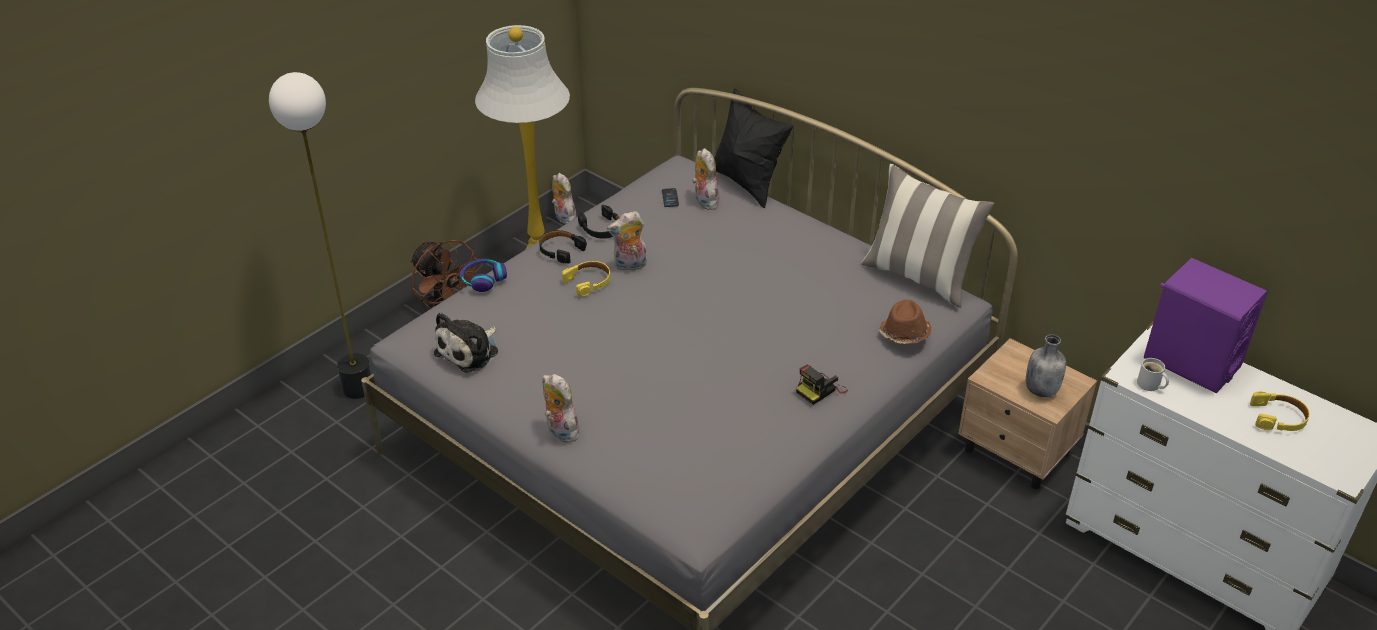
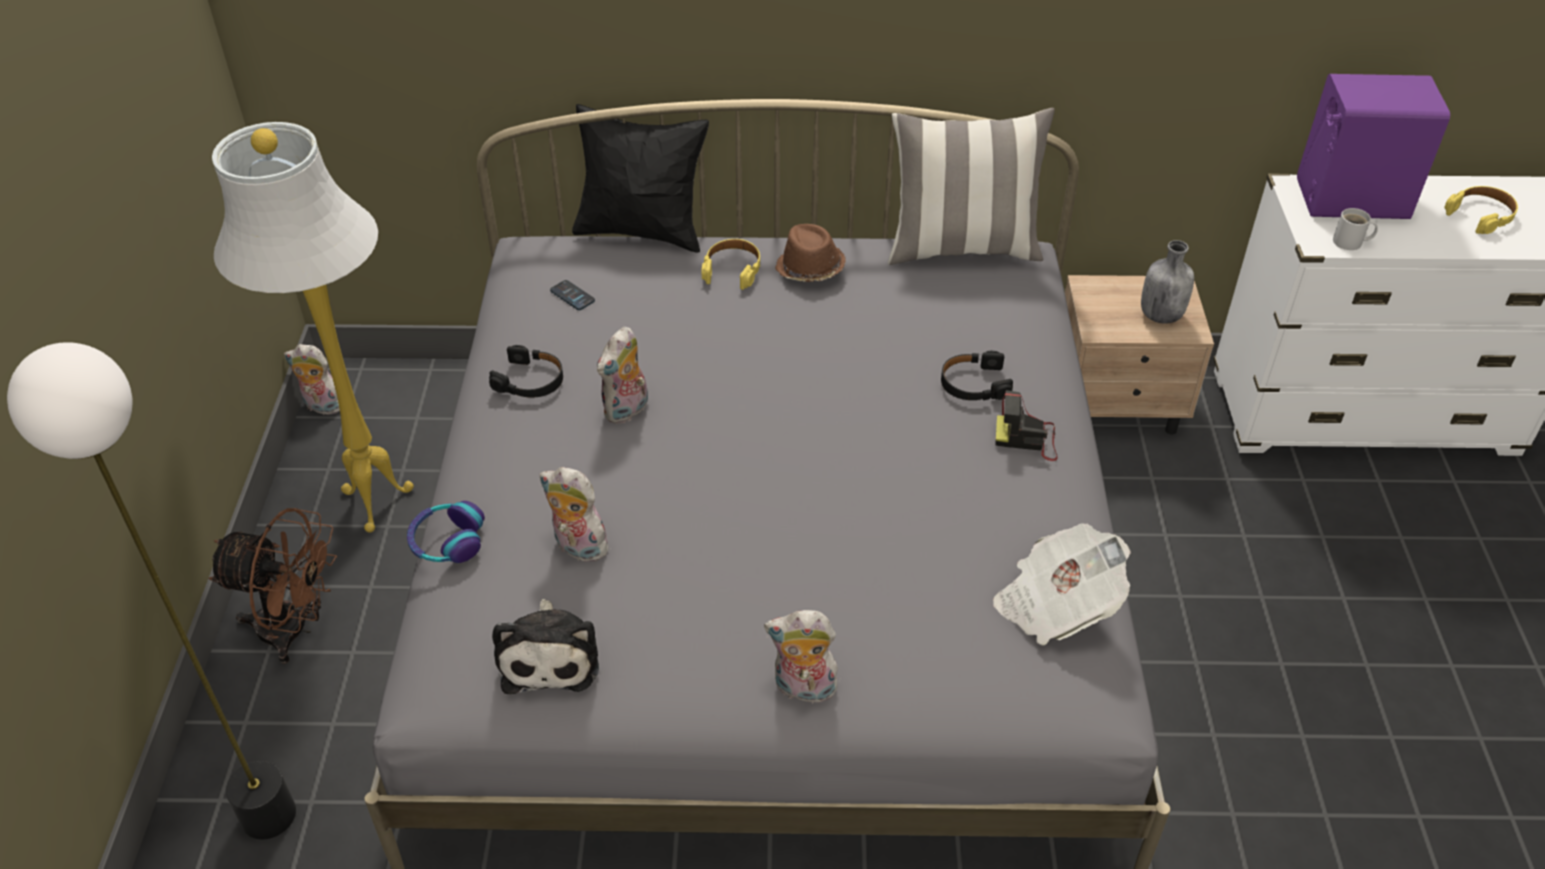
camera: 40 degrees left, 5 degrees up
(560, 250) = (509, 439): black headphones -> black headphones (973, 384)
(588, 282) = (600, 462): yellow headphones -> yellow headphones (732, 269)
(704, 201) = (619, 279): plush toy -> plush toy (577, 547)
(728, 471) = (1056, 604): none -> newspaper
(820, 390) = (1027, 439): camera -> camera turned 90 degrees clockwise
(904, 334) = (1028, 322): brown hat -> brown hat (809, 269)

